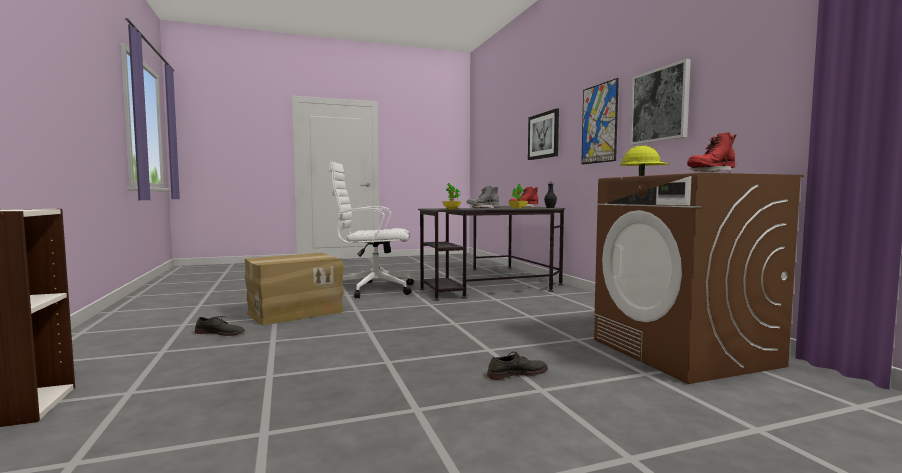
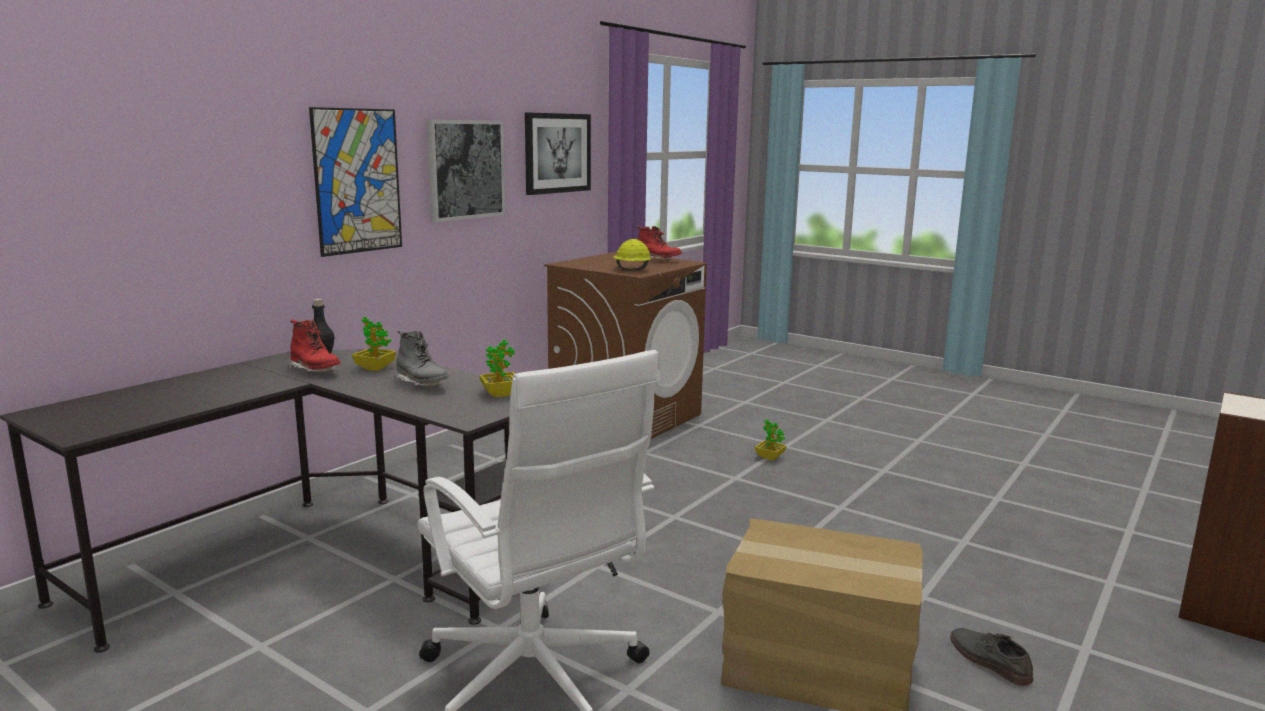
camera: 125 degrees left, 10 degrees up
(517, 373) = (770, 457): grey shoe -> potted plant
(543, 135) = (157, 189): picture -> picture (557, 153)

